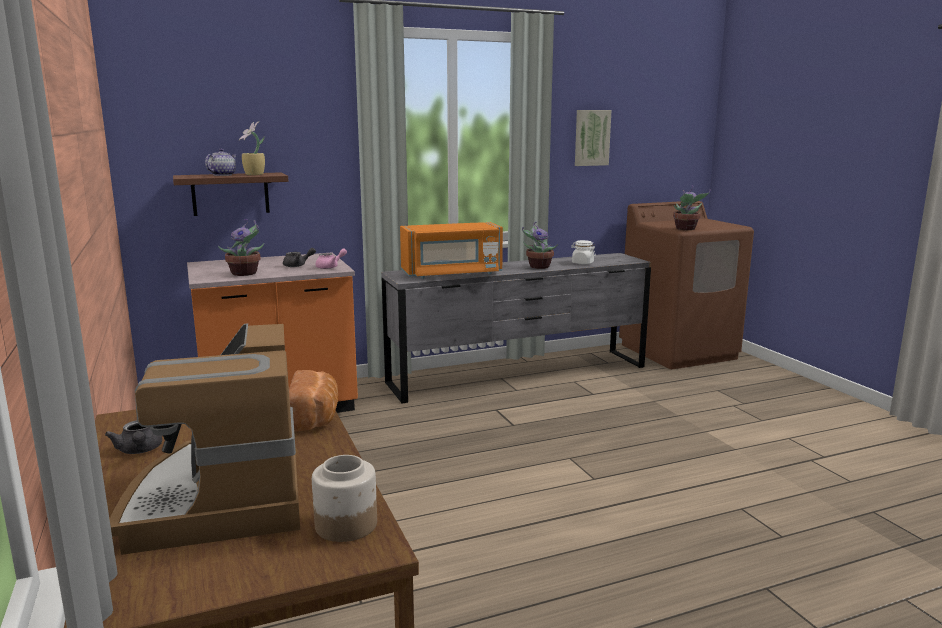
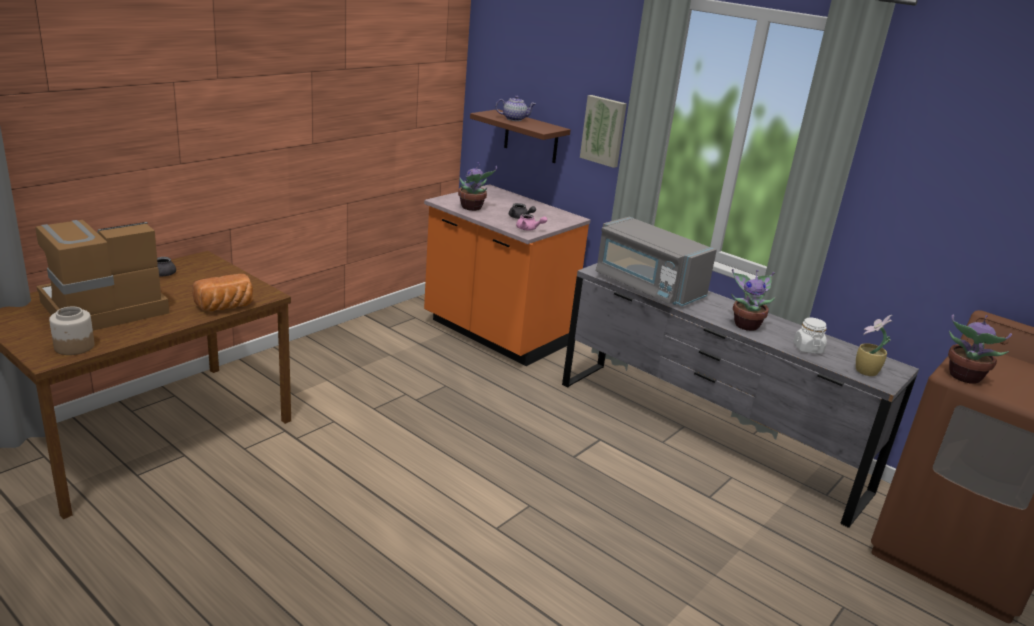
camera: 60 degrees right, 10 degrees up
(254, 174) = (531, 125): potted plant -> potted plant (865, 372)
(452, 274) = (647, 286): orange microwave -> grey microwave
(591, 138) = (941, 192): picture -> picture (604, 130)

